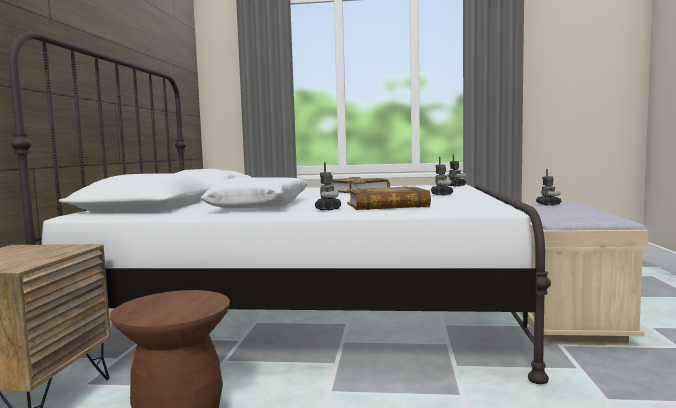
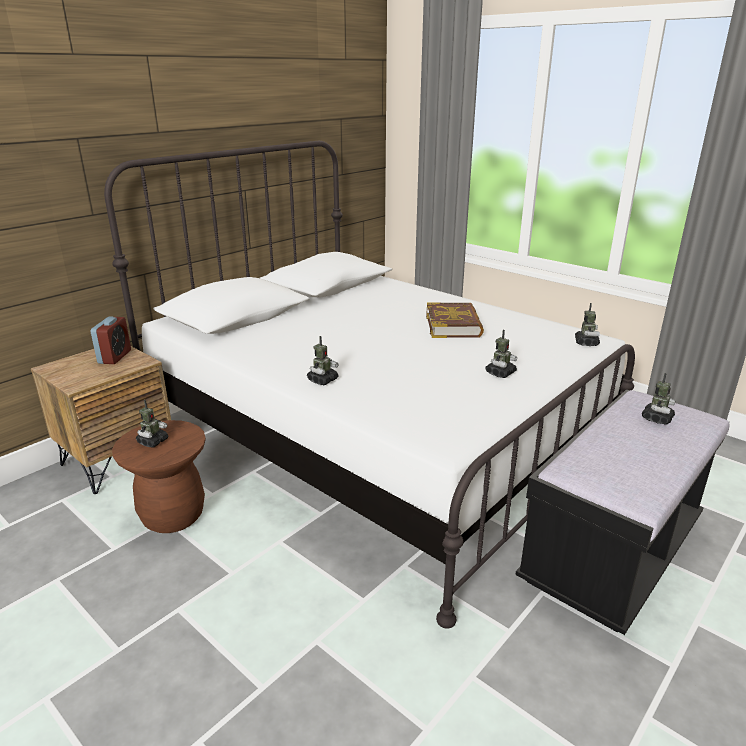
camera: 35 degrees right, 20 degrees up
(31, 250) = (115, 357): none -> alarm clock
(163, 306) = (153, 441): none -> toy robot
(261, 206) = (297, 347): white pillow -> none
(387, 205) = (382, 390): book -> none
(558, 315) = (612, 552): beige bench -> black bench

